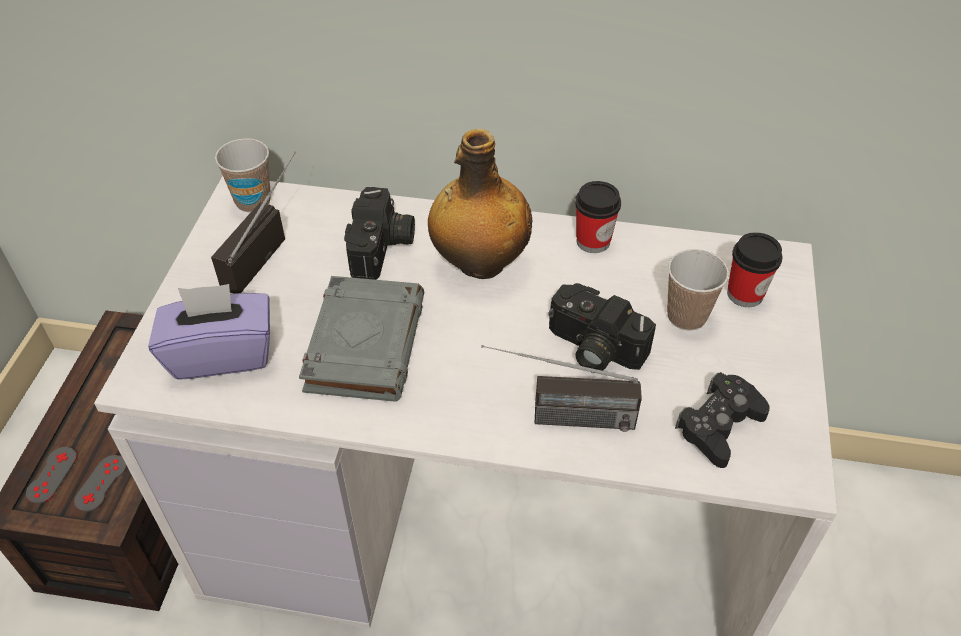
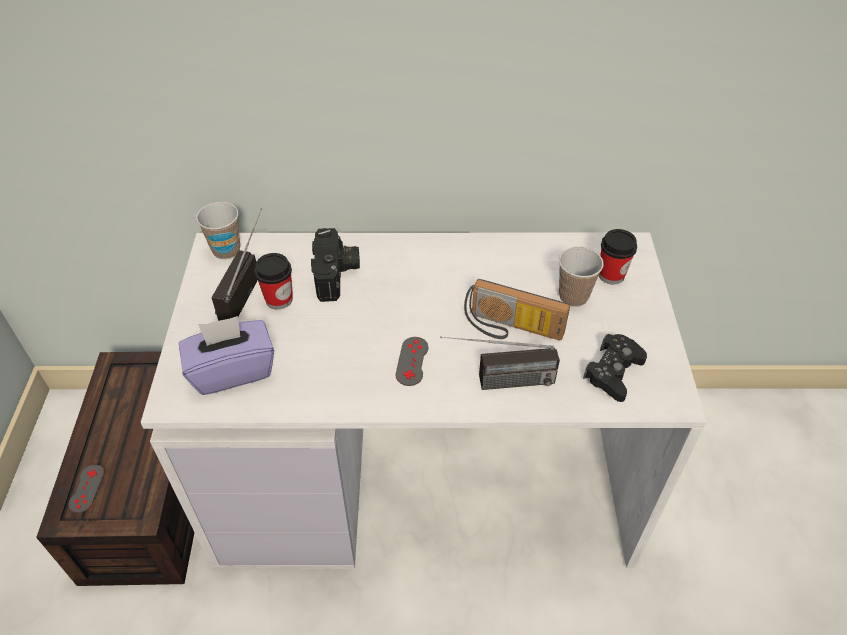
camera: 10 degrees left, 0 degrees up
(101, 483) = (129, 488): grey game controller -> grey game controller (412, 361)
(365, 343) = (341, 348): grey book -> none
(479, 264) = (413, 277): bottle -> none
(592, 349) = (511, 329): camera -> radio
(593, 241) = (493, 249): cup -> cup (279, 299)

